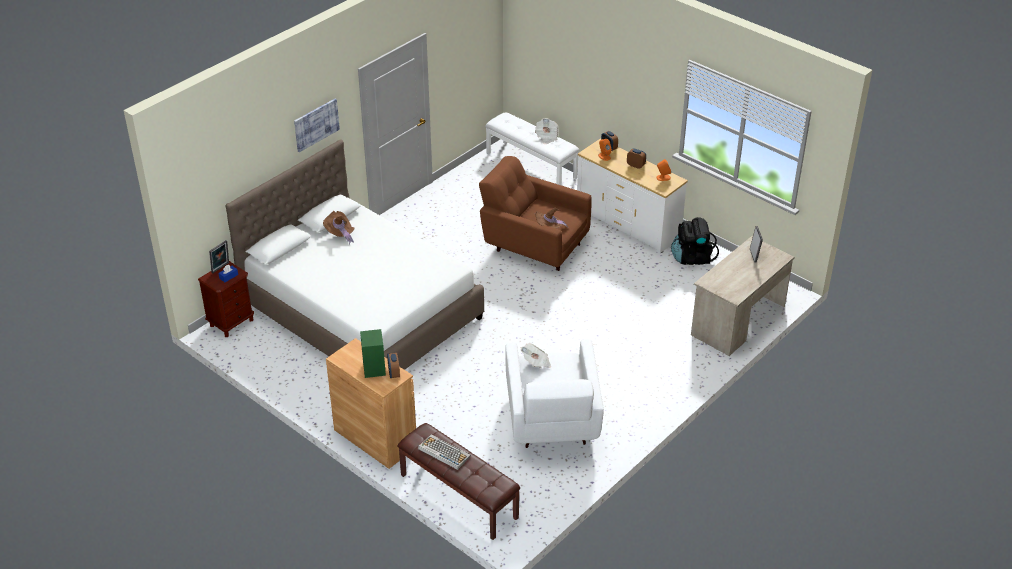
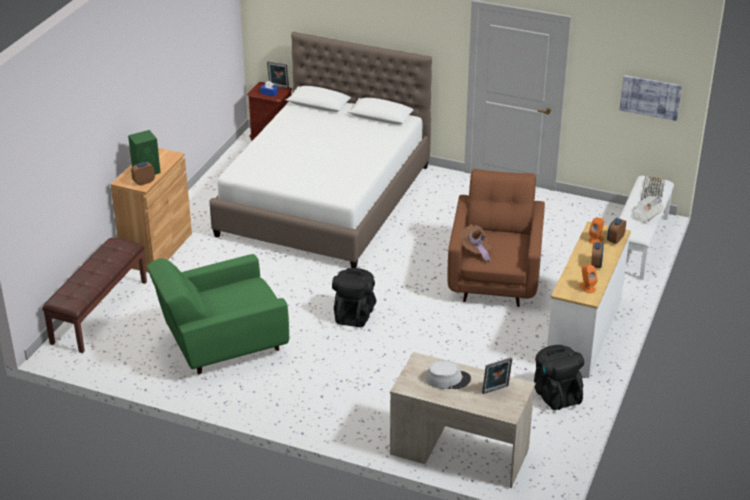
camera: 70 degrees right, 5 degrees down
(316, 124) = (410, 24): picture -> picture (650, 97)
(340, 234) = (358, 126): brown hat -> none
(443, 452) = (103, 261): keyboard -> keyboard (652, 190)
(536, 362) = (250, 287): newspaper -> none
(546, 334) = (354, 314): none -> black backpack
(552, 422) = (221, 346): white armchair -> green armchair
(734, 274) = (448, 379): none -> grey hat

